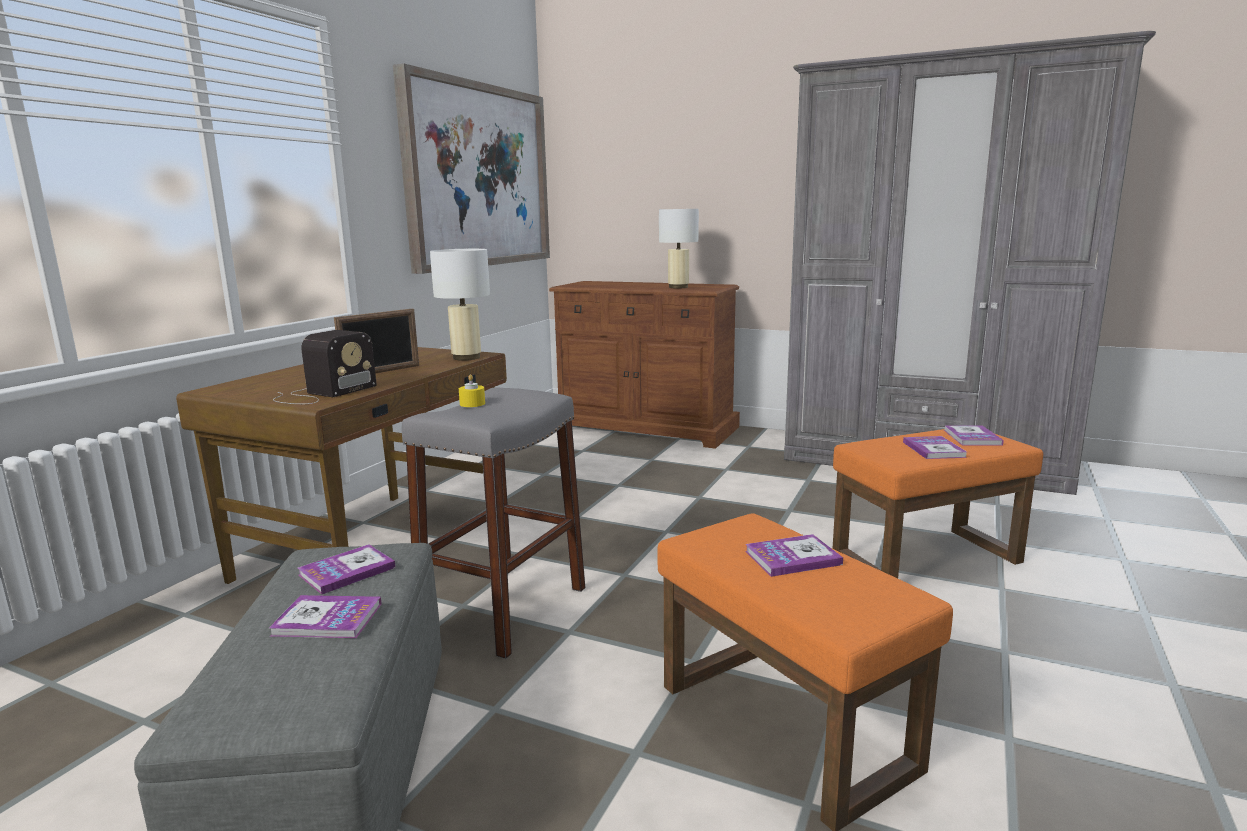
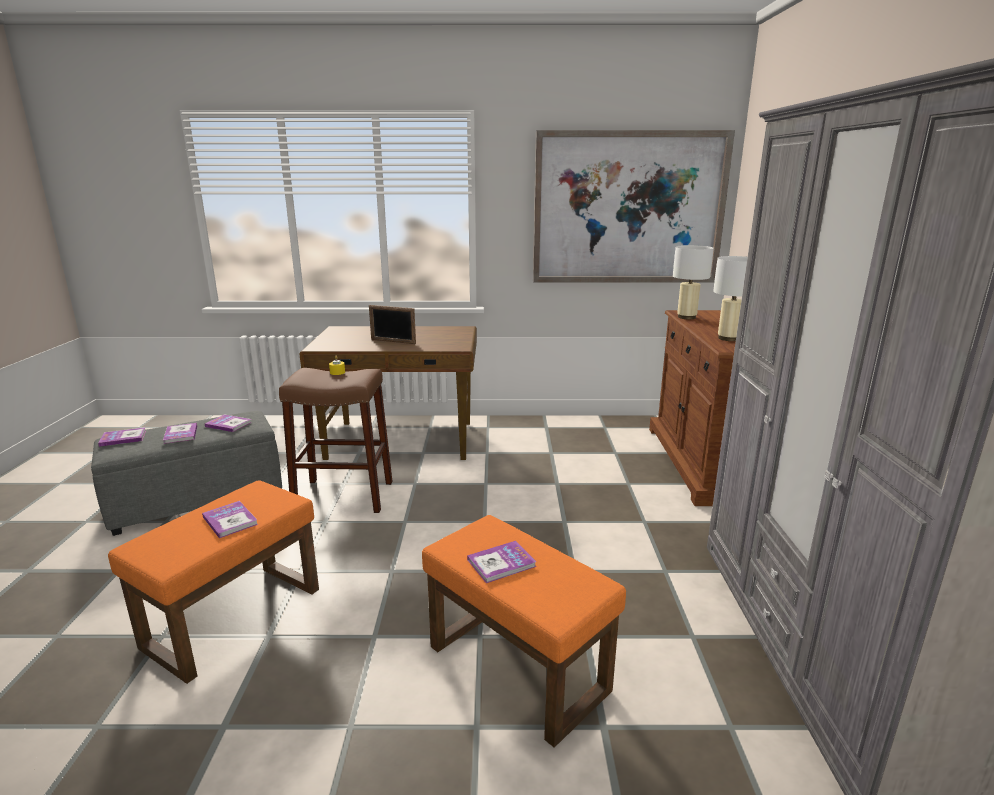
camera: 65 degrees right, 5 degrees up
(322, 393) = (335, 344): radio -> none
(467, 357) = (446, 347): white table lamp -> white table lamp (687, 317)
(504, 609) = (343, 496): grey stool -> brown stool
(972, 437) = (565, 586): book -> book (123, 438)

